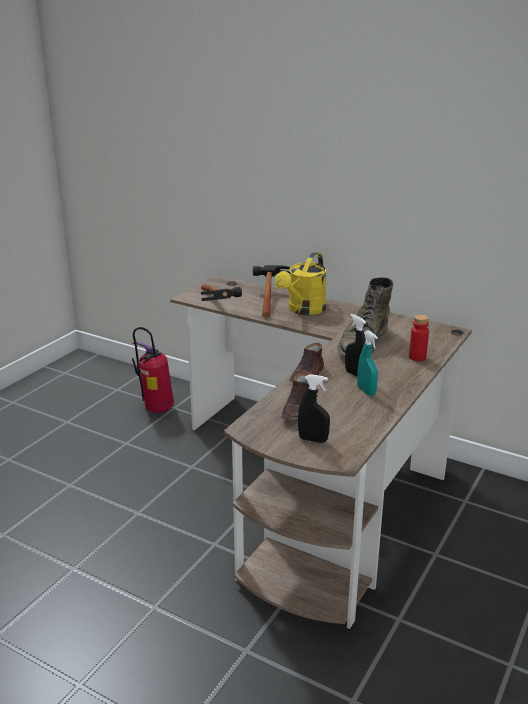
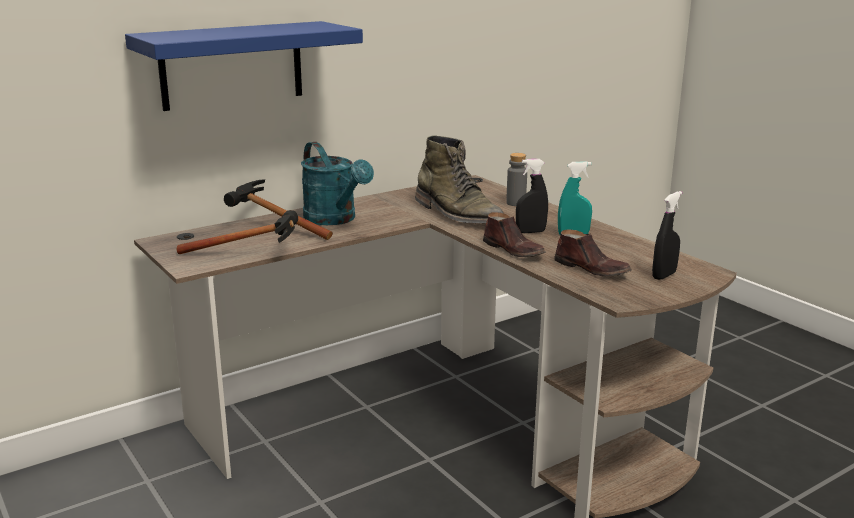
camera: 65 degrees left, 5 degrees down
(156, 409) = (131, 499): fire extinguisher -> none
(283, 185) = (232, 65): none -> blue shelf
(303, 310) = (335, 219): yellow watering can -> turquoise watering can
(417, 357) = (516, 203): red bottle -> grey bottle

